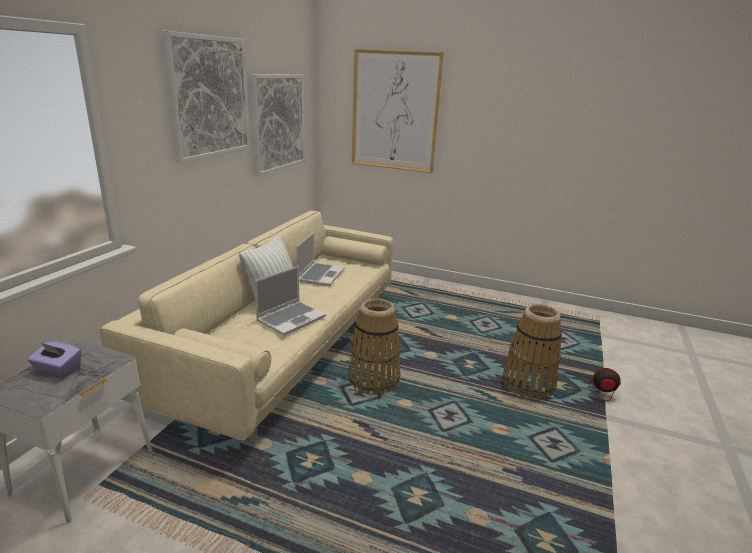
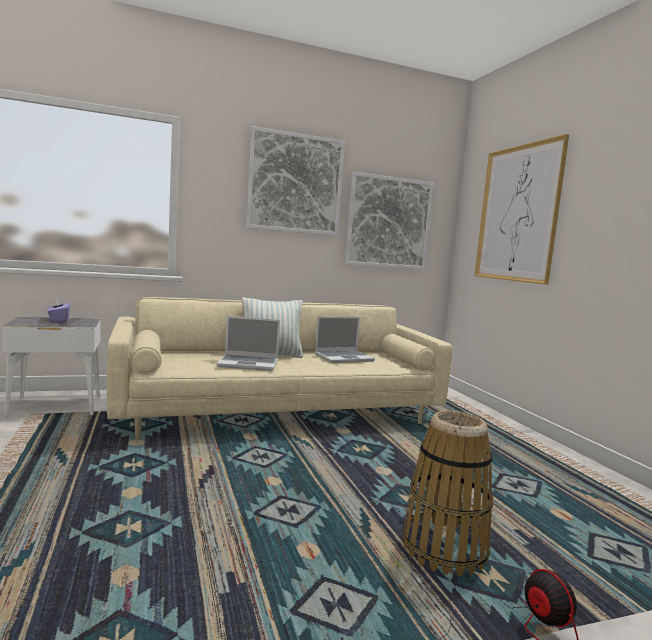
camera: 50 degrees right, 15 degrees down
(373, 379) = (289, 456): basket -> none

